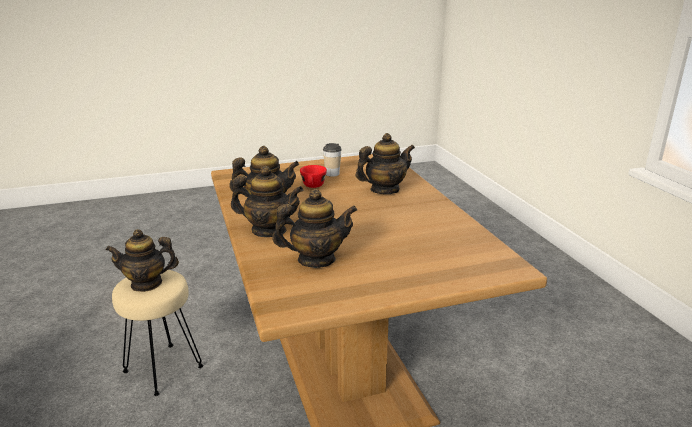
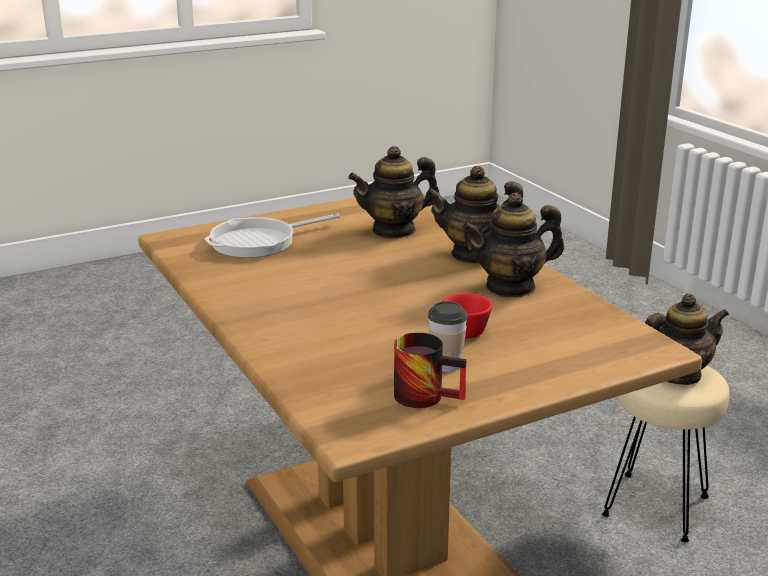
camera: 170 degrees right, 0 degrees up
(346, 165) = (427, 395): none -> mug
(384, 190) = (330, 332): teapot -> none
(433, 256) = (259, 242): none -> frying pan

